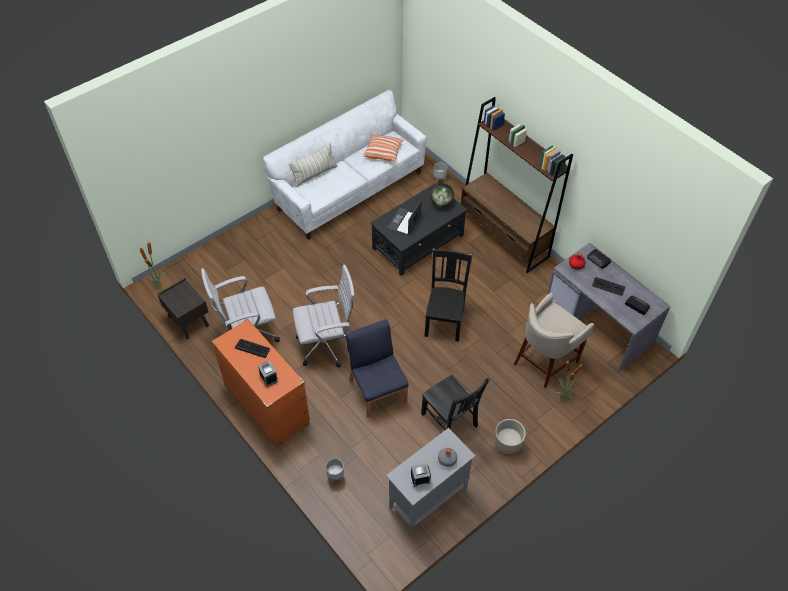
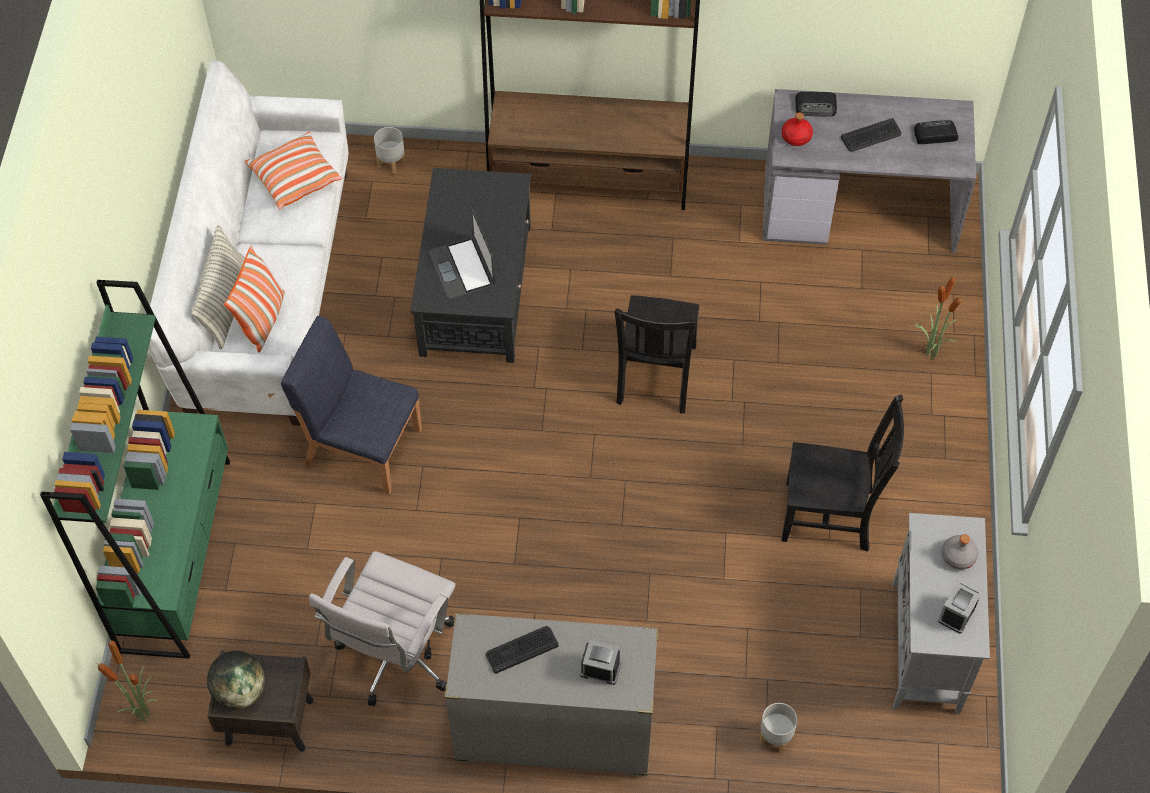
camera: 45 degrees left, 5 degrees up
(225, 247) = (175, 553): none -> green bookcase
(266, 404) = (554, 731): orange dresser -> grey dresser
(318, 187) = (262, 320): none -> pillow
(327, 345) = (534, 563): white office chair -> none
(378, 390) = (685, 562): blue chair -> blue chair (362, 446)
(441, 204) = (482, 194): globe -> globe (240, 691)
(445, 320) = (655, 377): black chair -> black chair turned 135 degrees counterclockwise
(507, 445) = (936, 481): beige planter -> none
(545, 362) = (853, 320): beige stool -> none

